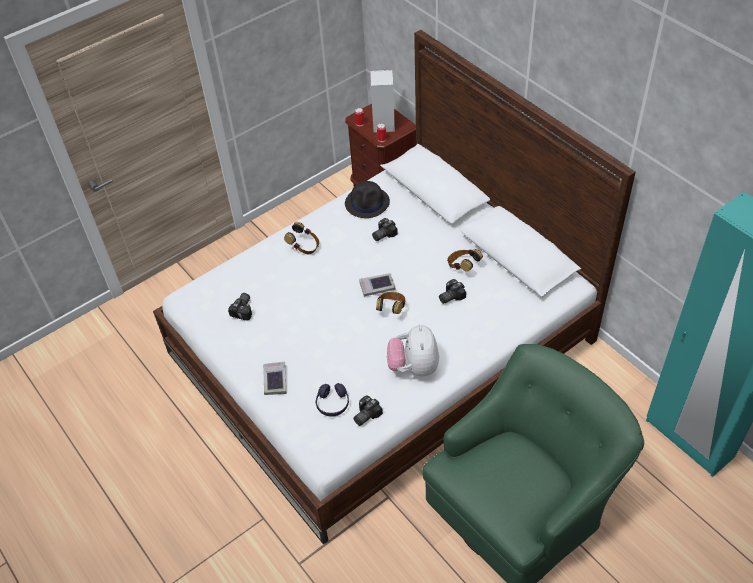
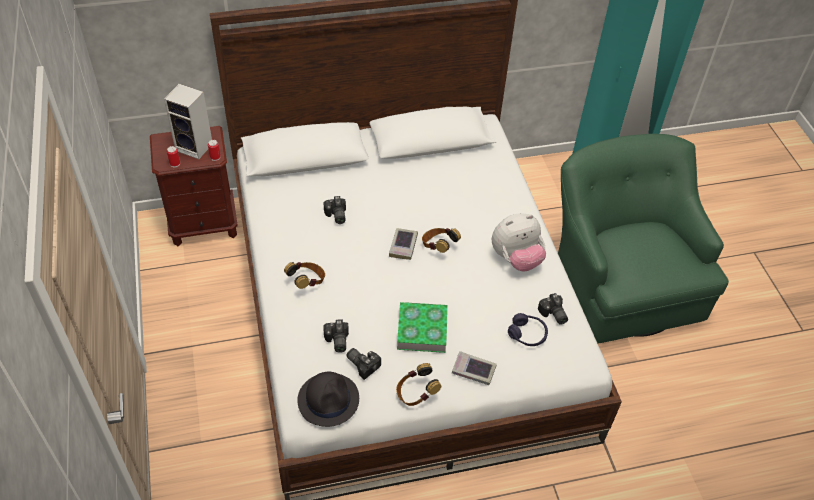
camera: 70 degrees left, 0 degrees up
(296, 332) = (422, 330): none -> book
(367, 203) = (283, 210): black hat -> black hat (328, 399)
(414, 367) = (516, 259): plush toy -> plush toy turned 45 degrees counterclockwise
(450, 296) = (448, 201): camera -> camera (336, 341)
(462, 267) = (419, 178): headphones -> headphones (416, 394)

